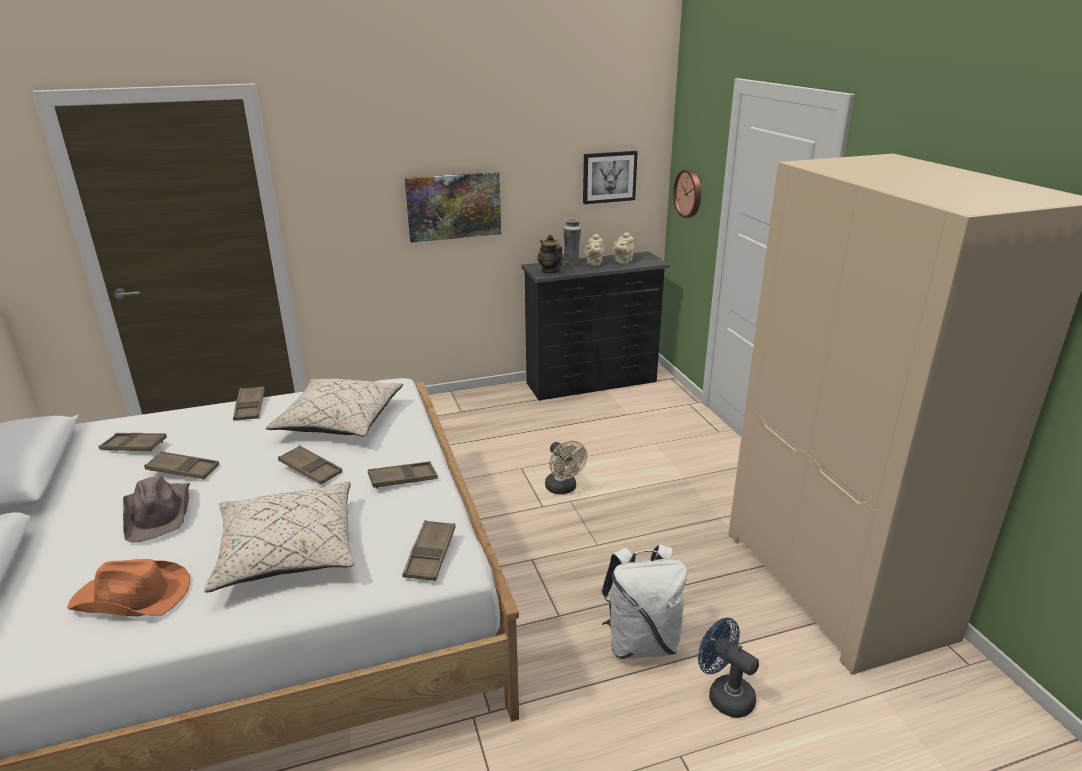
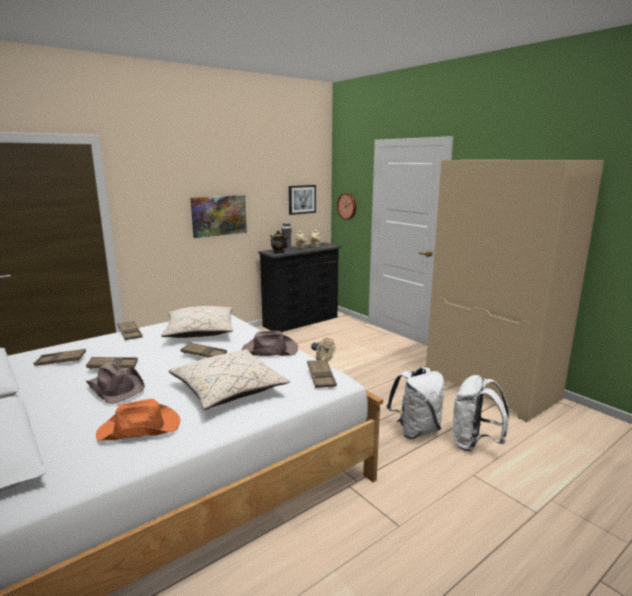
camera: 20 degrees left, 10 degrees down
(403, 479) = (269, 350): brown tray -> brown hat
(724, 695) = (474, 444): blue fan -> white backpack

